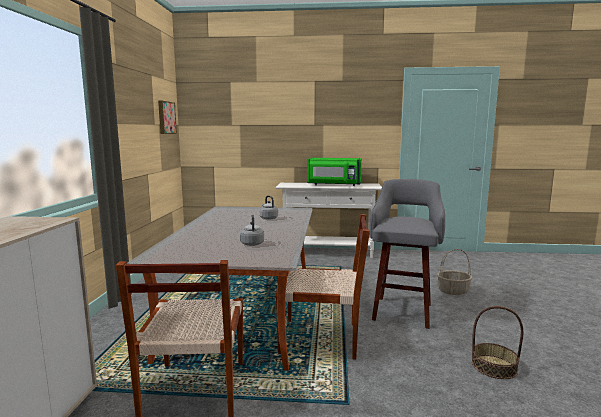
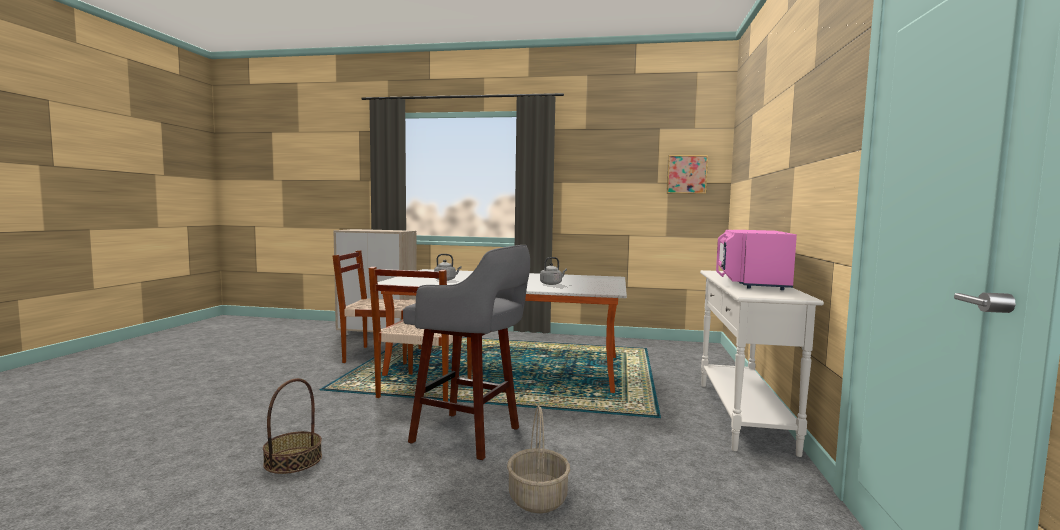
camera: 95 degrees right, 5 degrees down
(334, 185) = (750, 283): green microwave -> pink microwave

